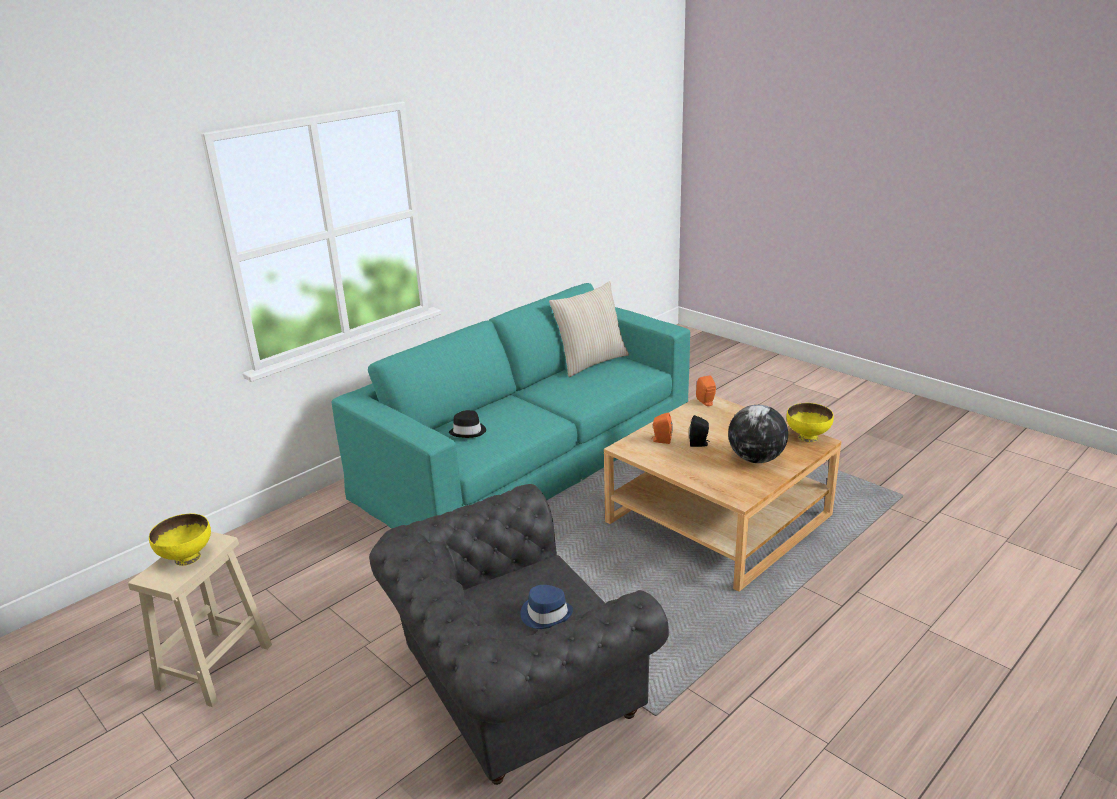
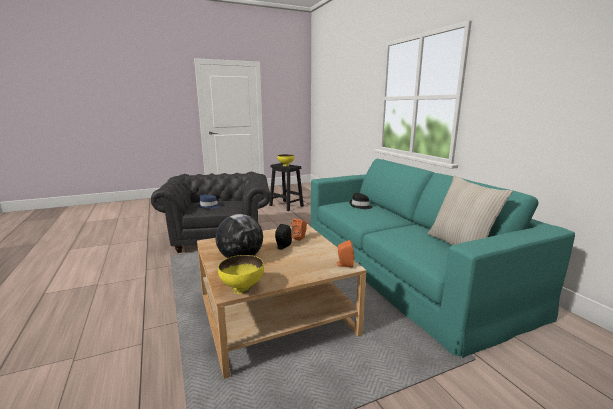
camera: 110 degrees right, 10 degrees down
(216, 665) = (286, 206): beige stool -> black stool

